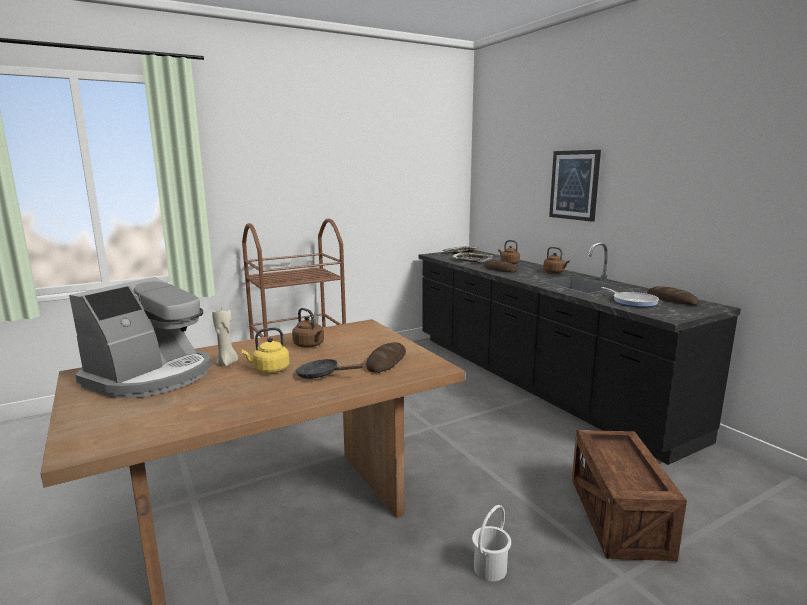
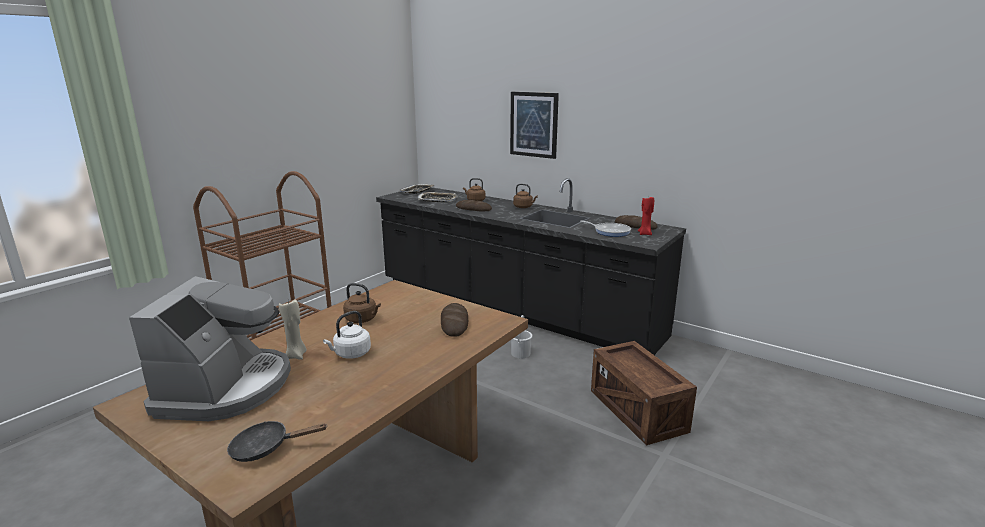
camera: 25 degrees left, 5 degrees up
(269, 370) = (350, 354): yellow kettle -> white kettle
(322, 375) = (409, 349): black frying pan -> black frying pan (266, 448)
(490, 569) = (572, 479): white bucket -> white bucket (521, 353)
(676, 308) = (645, 234): none -> red candle

